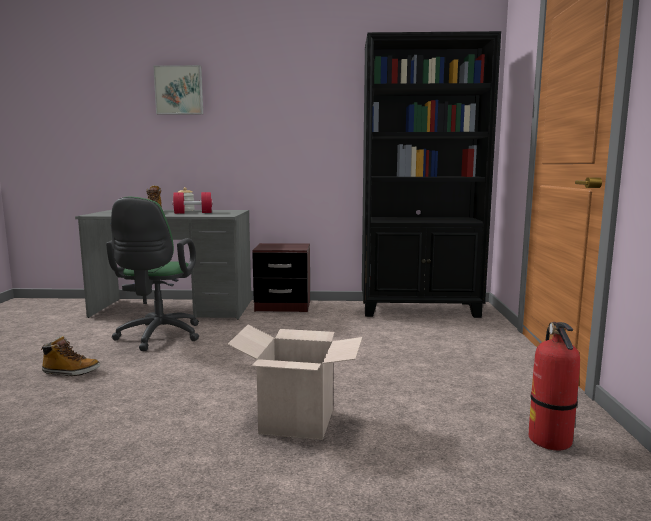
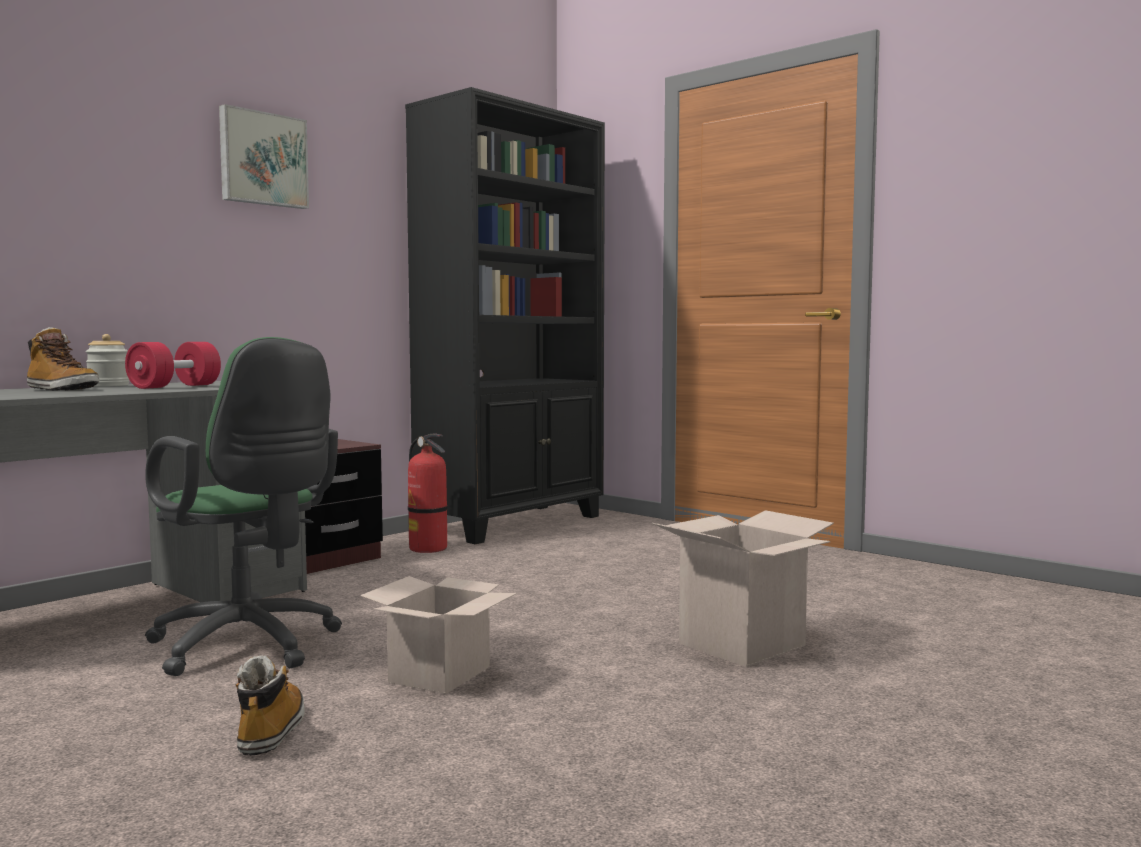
camera: 50 degrees left, 5 degrees down
(71, 372) = (271, 731): boot -> boot turned 45 degrees counterclockwise
(160, 375) = (440, 675): none -> cardboard box
(179, 90) = (70, 118): picture -> picture (262, 159)
(550, 440) = (916, 583): fire extinguisher -> fire extinguisher (428, 549)

